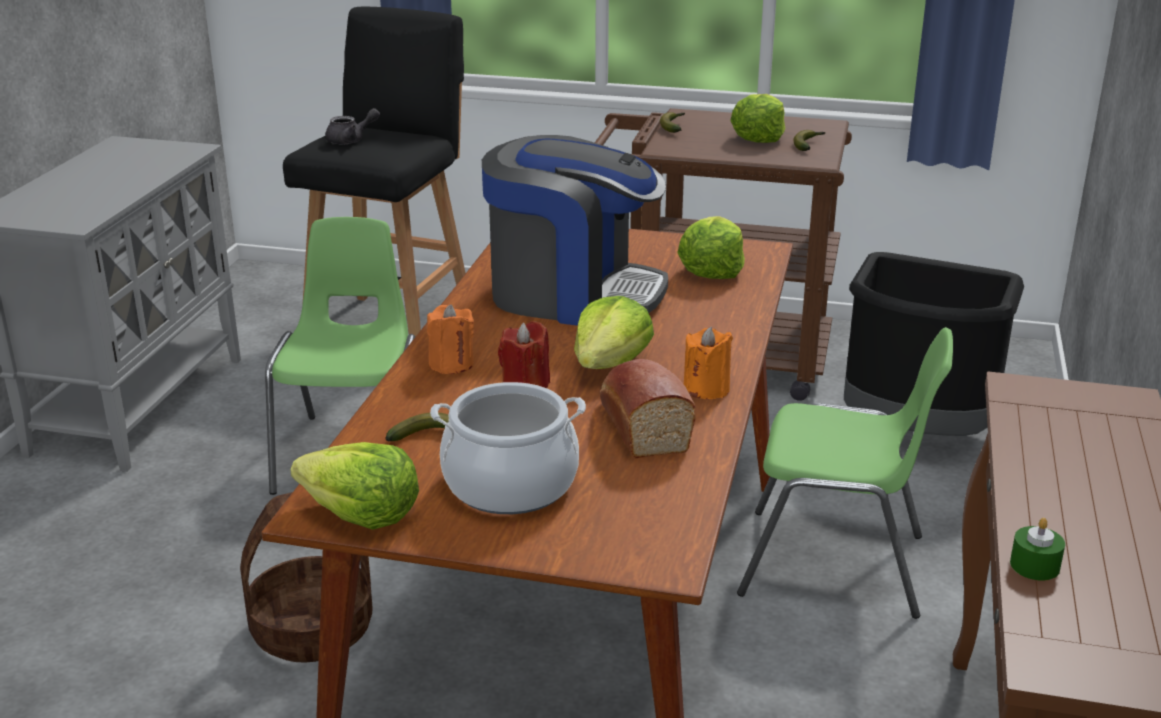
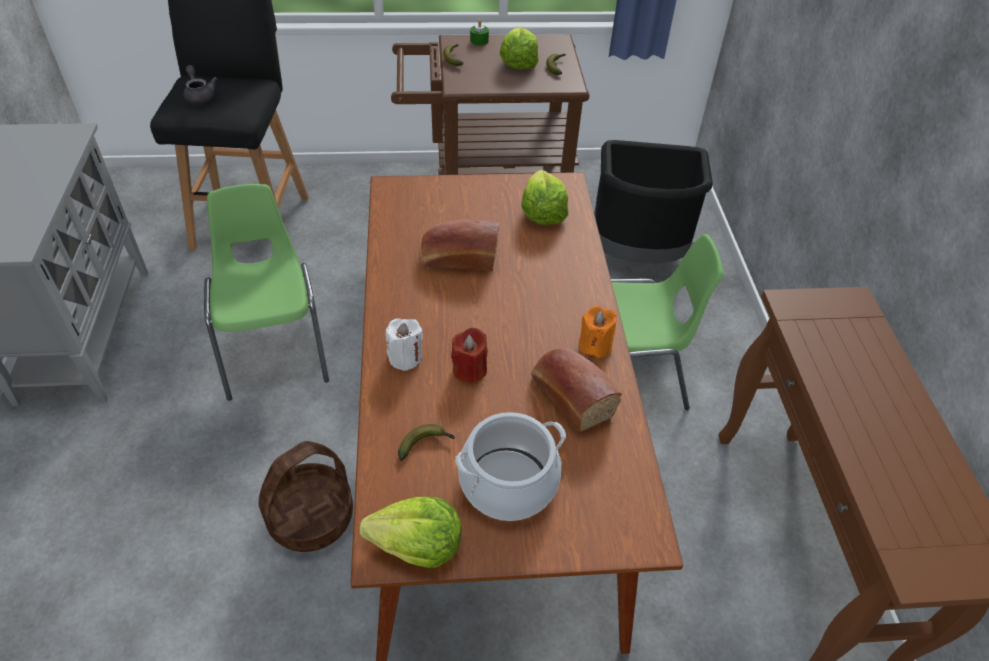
camera: 20 degrees left, 20 degrees up
(351, 140) = (200, 96): grey teapot -> grey teapot turned 75 degrees counterclockwise
(451, 364) = (405, 357): orange candle -> white candle
(573, 294) = (457, 258): coffee machine -> bread
(610, 363) = (518, 332): lettuce -> none
(1034, 566) = (869, 480): green candle -> green candle (479, 41)

